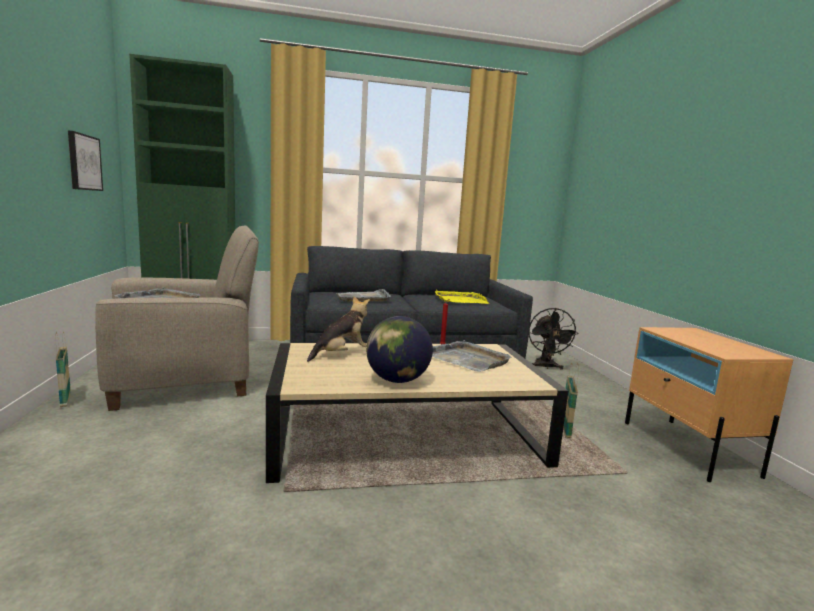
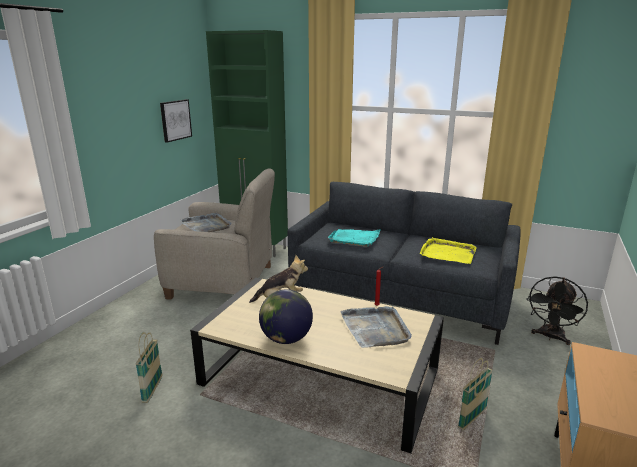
camera: 35 degrees right, 10 degrees up
(65, 399) = (153, 284): basket -> basket (152, 389)
(363, 298) = (354, 238): grey tray -> turquoise tray

